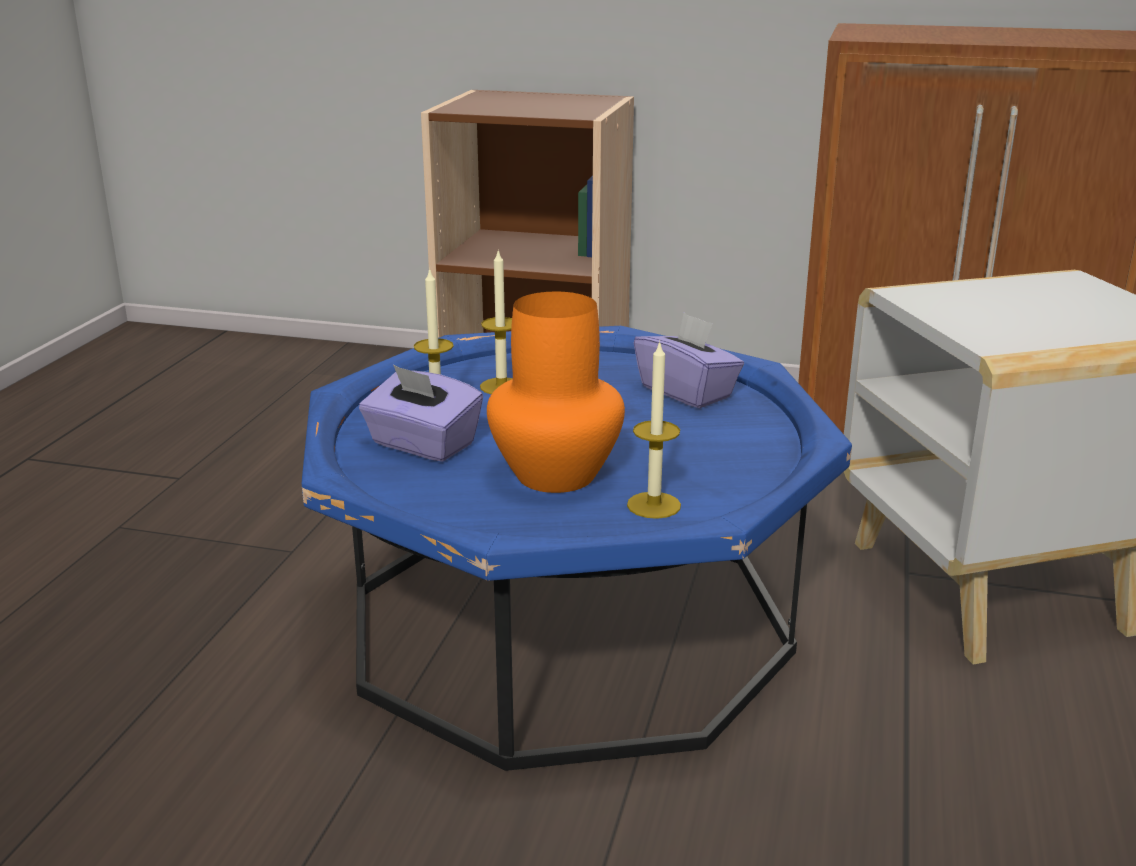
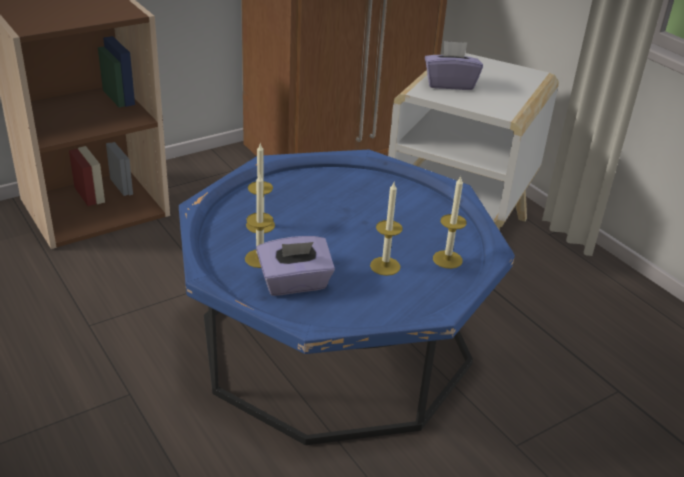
camera: 50 degrees left, 10 degrees up
(557, 475) = (385, 266): orange vase -> candle
(687, 392) = (348, 185): purple tissue box -> purple tissue box (450, 84)

